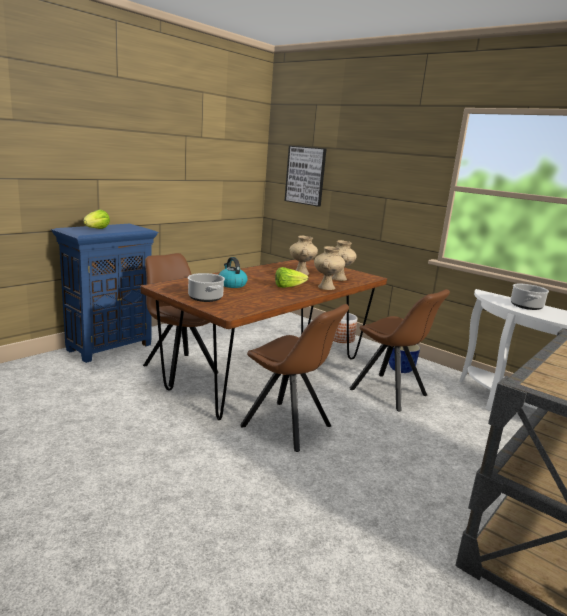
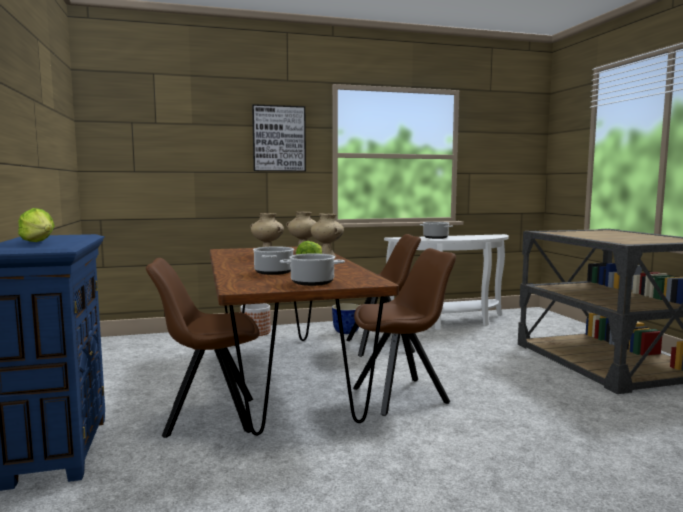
camera: 55 degrees left, 10 degrees down
(231, 284) = (274, 272): kettle -> cooking pot
(305, 175) = (152, 158): picture -> picture (279, 138)

